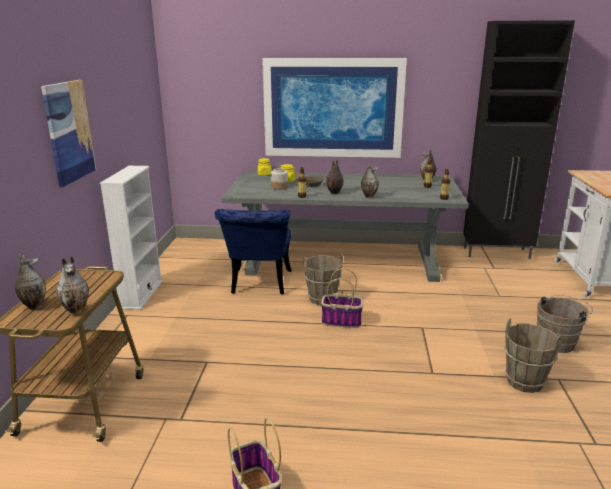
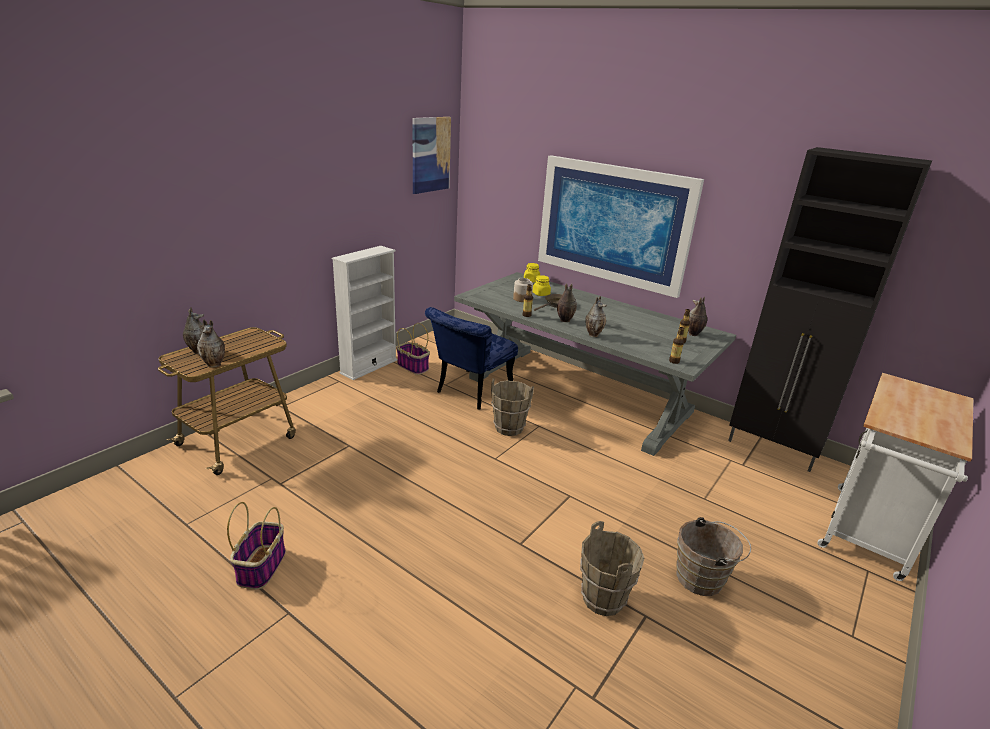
camera: 30 degrees right, 5 degrees up
(69, 131) = (300, 209): picture -> picture (430, 154)
(342, 321) = (500, 457): basket -> basket (413, 367)

